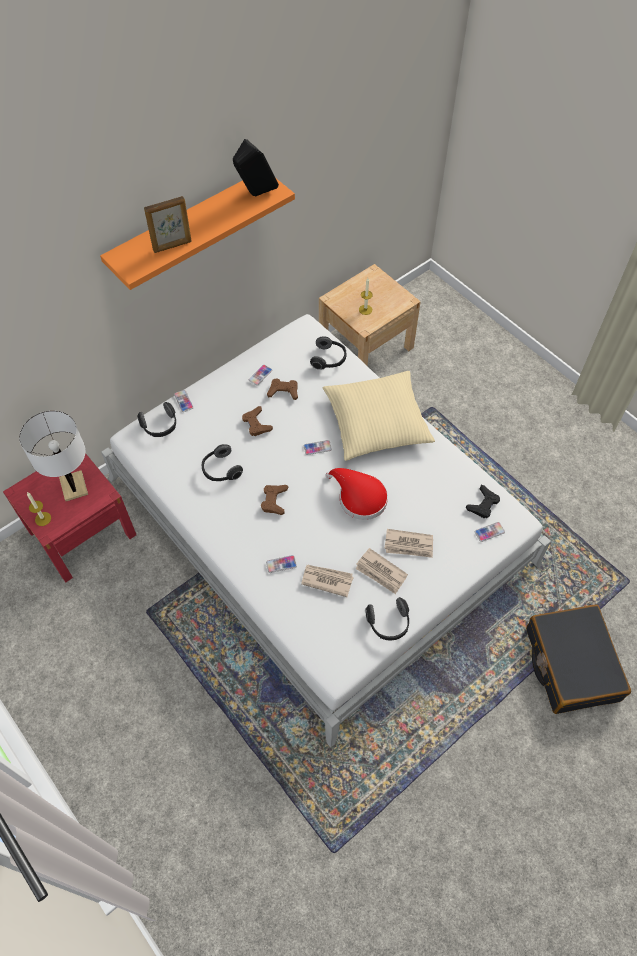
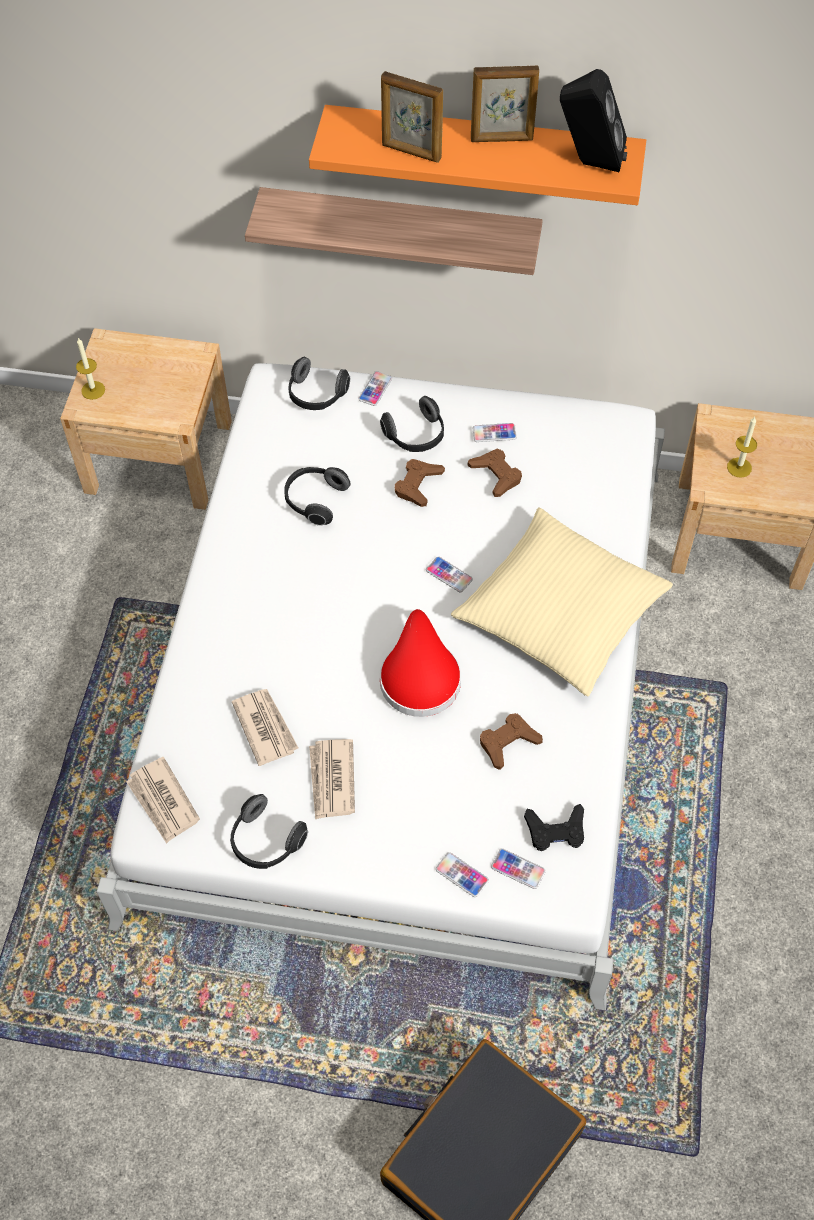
camera: 50 degrees right, 0 degrees up
(73, 486) = (160, 383): white table lamp -> none
(82, 532) = (159, 456): red nightstand -> beige nightstand
(157, 304) = (400, 230): none -> shelf
(205, 211) = (502, 139): none -> picture frame
(274, 501) = (324, 587): brown game controller -> brown game controller (508, 743)
(281, 564) = (242, 662): phone -> phone (462, 875)
(329, 359) = (600, 485): headphones -> headphones (416, 436)
(409, 545) = (403, 784): newspaper -> newspaper (163, 802)

